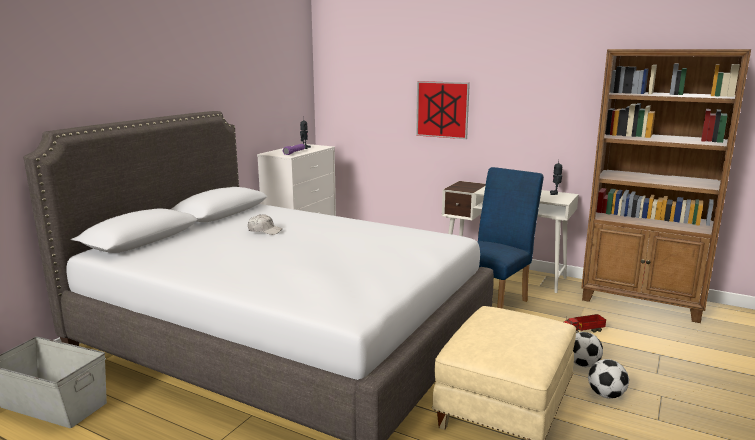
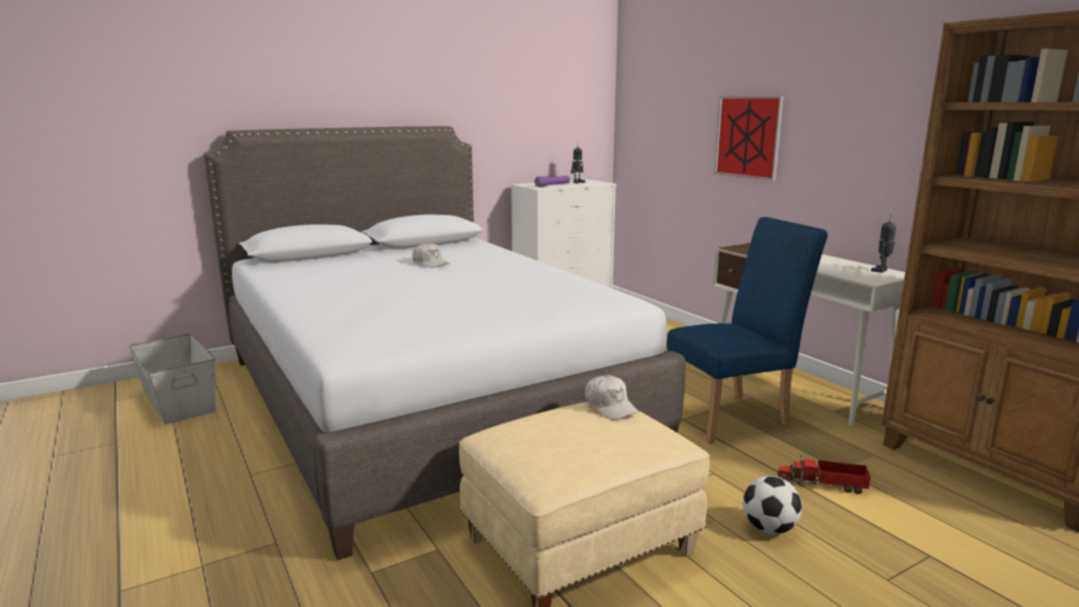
camera: 30 degrees right, 0 degrees up
(502, 311) = (610, 406): none -> white cap
(606, 395) = (754, 580): football -> none

